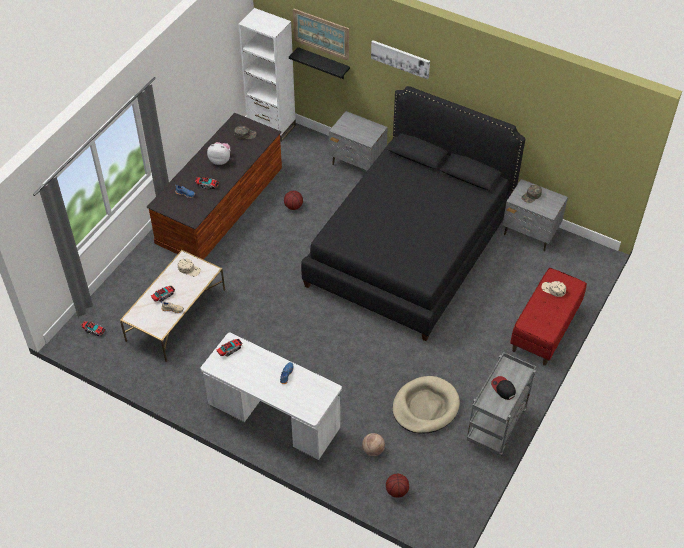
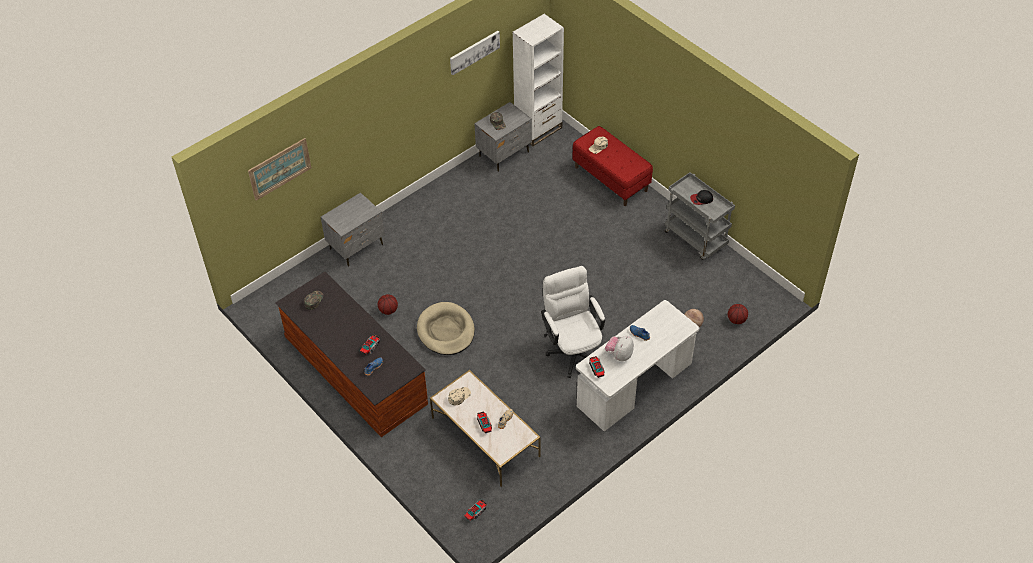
camera: 70 degrees left, 0 degrees up
(220, 160) = (340, 329): plush toy -> plush toy (619, 355)
(271, 127) = (266, 301): white bookcase -> white bookcase (538, 130)
(301, 354) = (572, 349): none -> white office chair
(323, 64) = (287, 195): black shelf -> none
(400, 58) = (356, 120): picture -> picture (474, 52)
(410, 248) = (483, 238): black bed -> none
(425, 407) = (661, 278): beige dog bed -> beige dog bed (446, 331)

